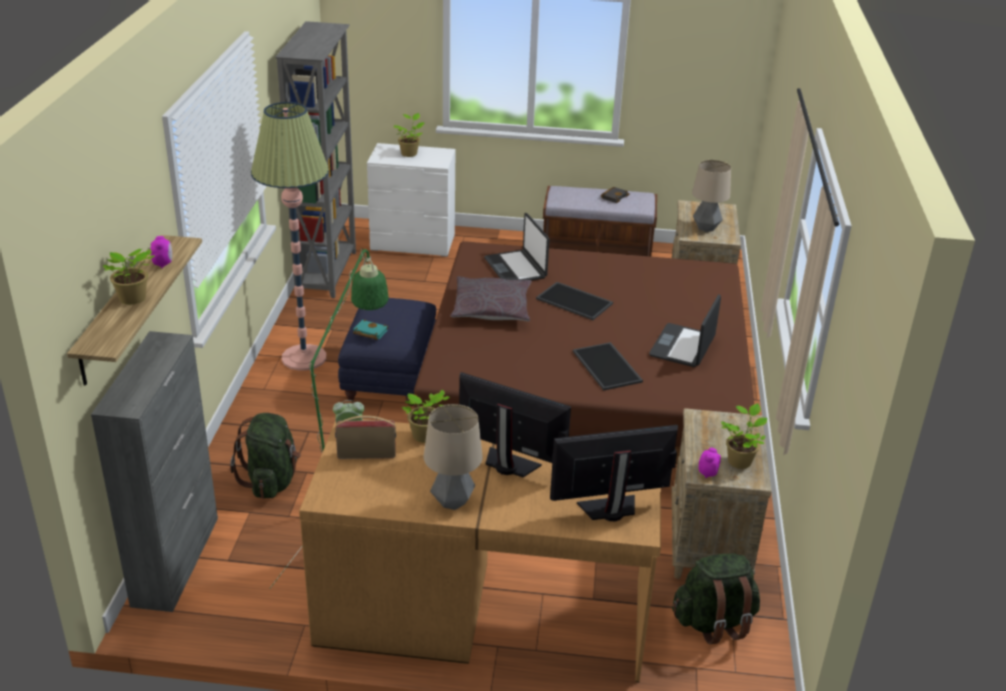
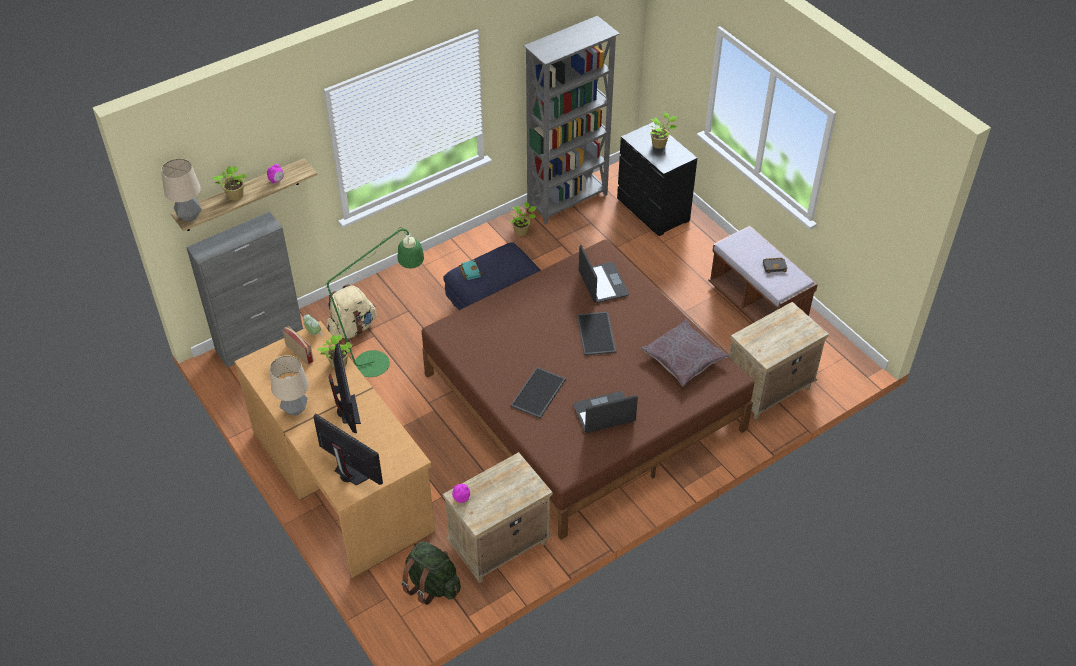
camera: 50 degrees right, 15 degrees up
(271, 481) = (352, 328): green backpack -> beige backpack
(304, 358) = (470, 258): floor lamp -> none
(413, 243) = (653, 210): white dresser -> black dresser
(491, 308) = (541, 304): grey pillow -> grey pillow (683, 358)
(516, 268) = (602, 283): laptop -> laptop turned 135 degrees clockwise
(706, 228) = (767, 339): table lamp -> table lamp (190, 216)
(740, 460) = (490, 506): potted plant -> potted plant (522, 231)

